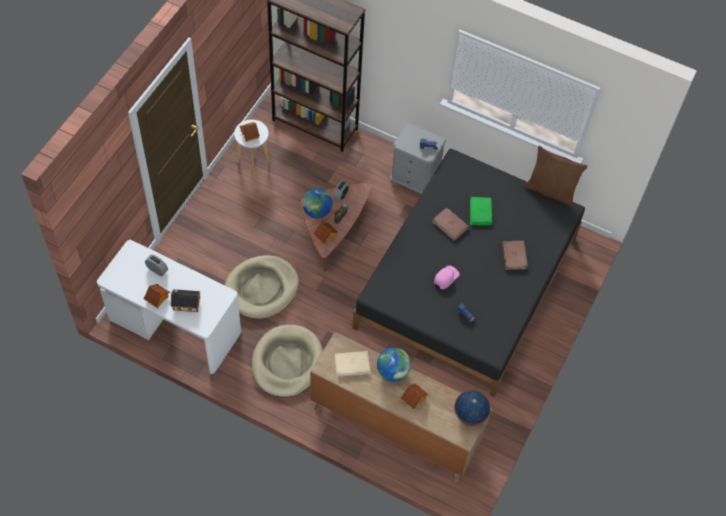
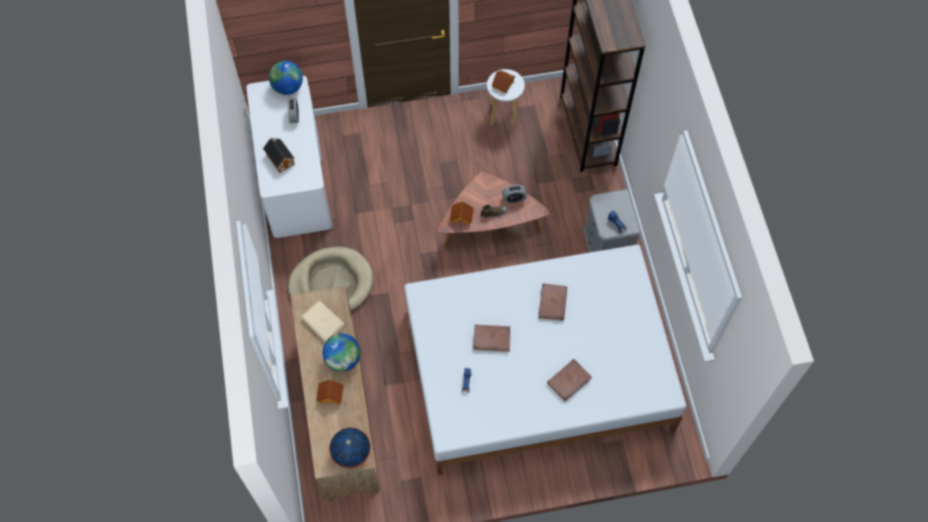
camera: 55 degrees right, 5 degrees up
(157, 298) = (267, 136): toy house -> none
(261, 289) = (385, 213): beige dog bed -> none
(317, 211) = (480, 192): globe -> globe (288, 87)
(445, 278) = (492, 338): pink cap -> brown book
(467, 282) = (538, 369): black bed -> white bed
(480, 212) = (591, 319): green book -> none
(550, 190) = (675, 362): brown pillow -> none

